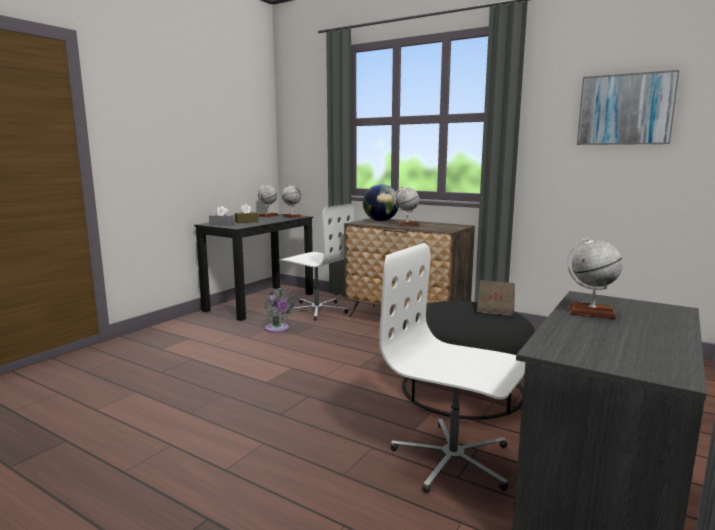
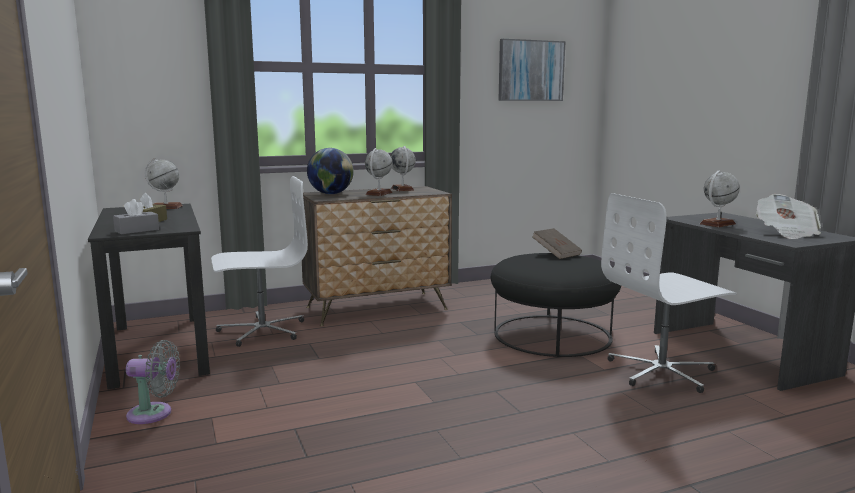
camera: 55 degrees left, 0 degrees up
(268, 215) = (122, 211): globe -> globe (402, 189)
(278, 329) = (285, 362): grey fan -> grey fan (154, 414)
(616, 344) = (786, 233): none -> newspaper

